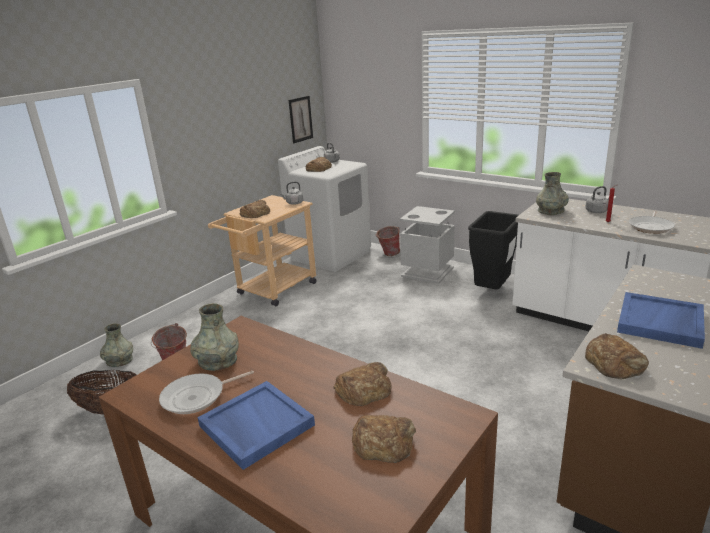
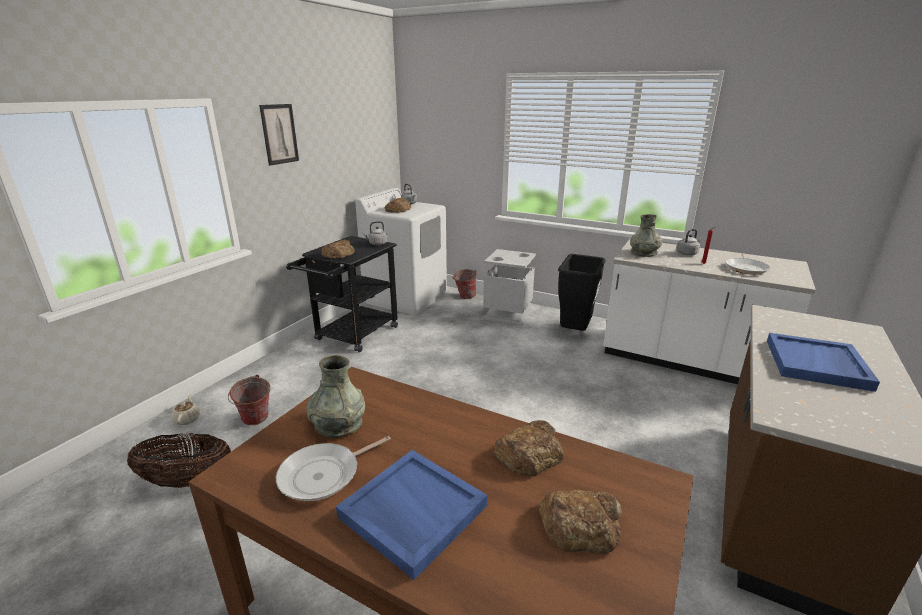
camera: 10 degrees left, 0 degrees up
(119, 360) = (187, 419): grey vase -> beige teapot
(272, 291) = (352, 336): beige cart -> black cart
(300, 119) = (377, 159): picture -> picture (279, 134)
(615, 362) = (801, 411): bread -> none

